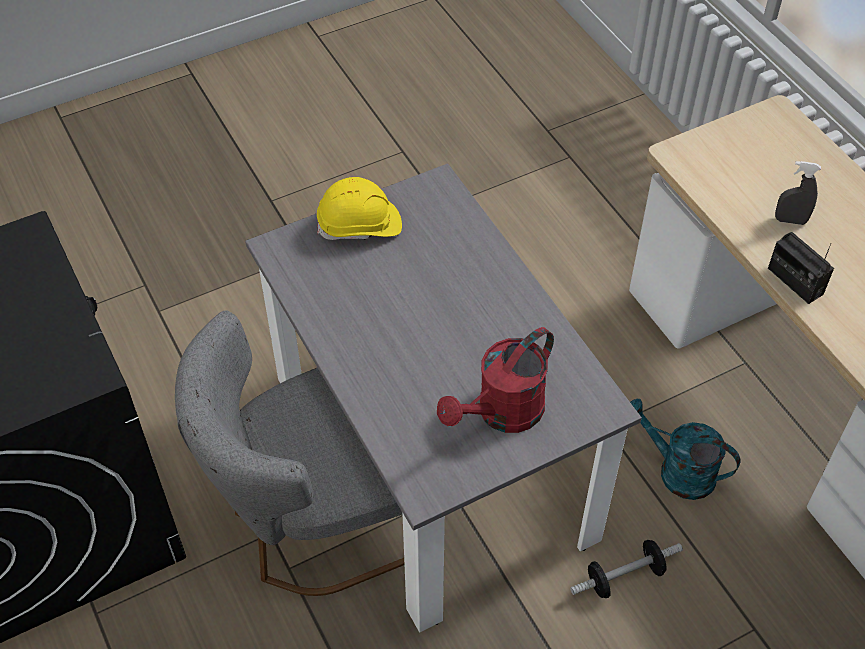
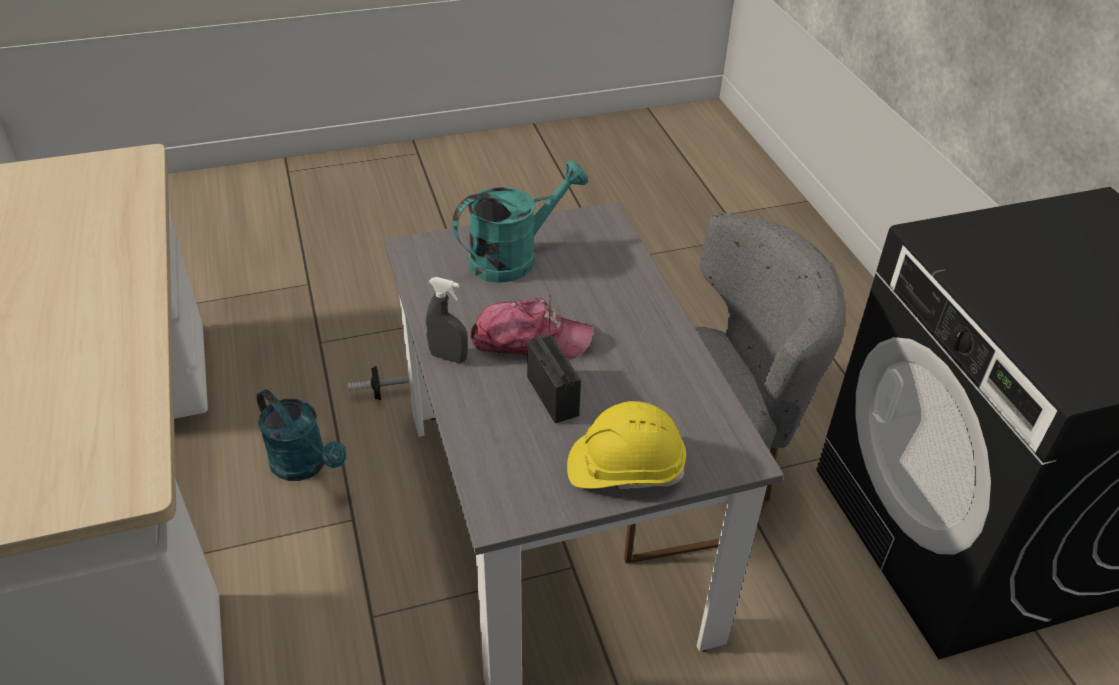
camera: 170 degrees left, 10 degrees down
(458, 320) = (529, 339): none -> cap
(502, 414) = (514, 257): red watering can -> turquoise watering can
(790, 220) = (75, 373): grey spray bottle -> grey spray bottle (448, 357)
(795, 281) = (138, 310): radio -> radio (553, 396)

